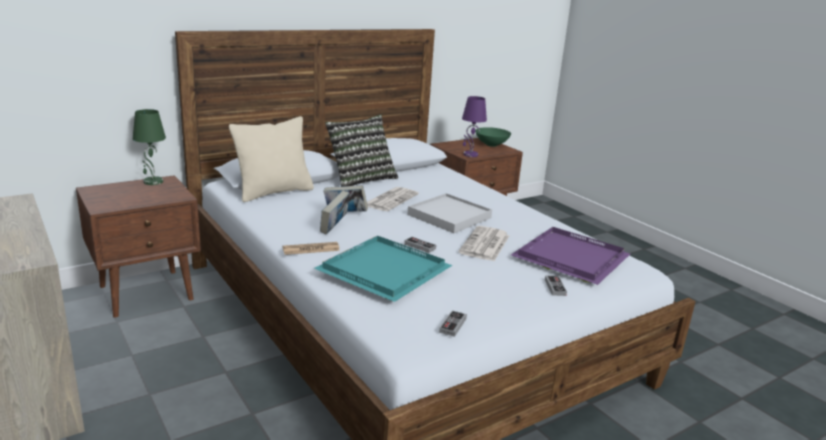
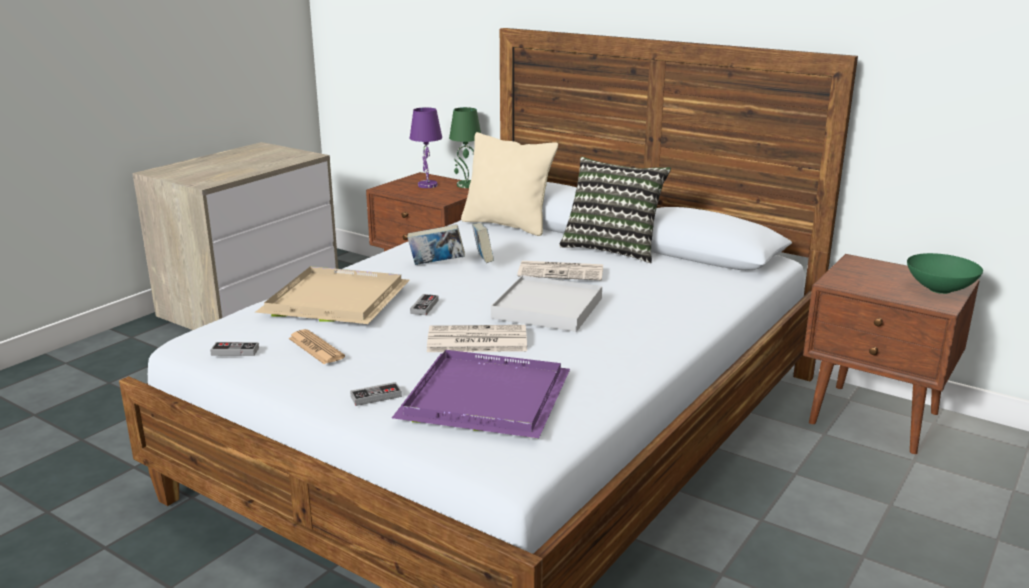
camera: 70 degrees right, 0 degrees up
(311, 249) = (370, 266): newspaper -> newspaper (316, 348)
(384, 272) = (333, 301): turquoise tray -> beige tray
(470, 155) = (844, 283): purple table lamp -> purple table lamp (427, 185)

